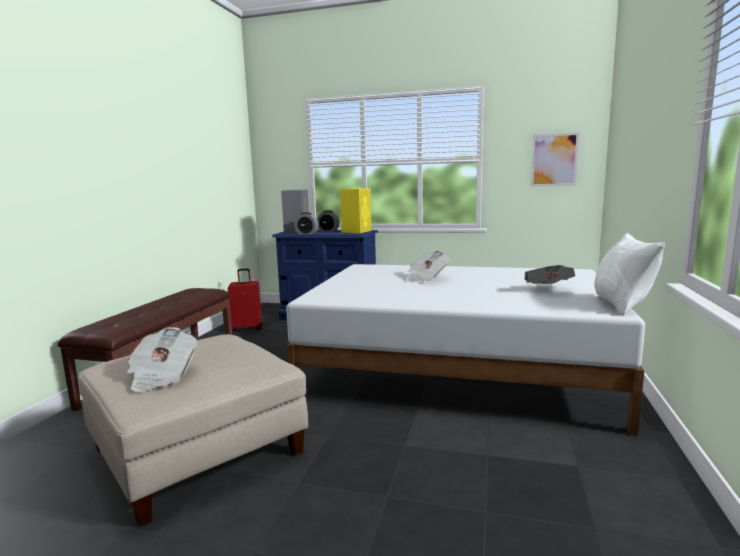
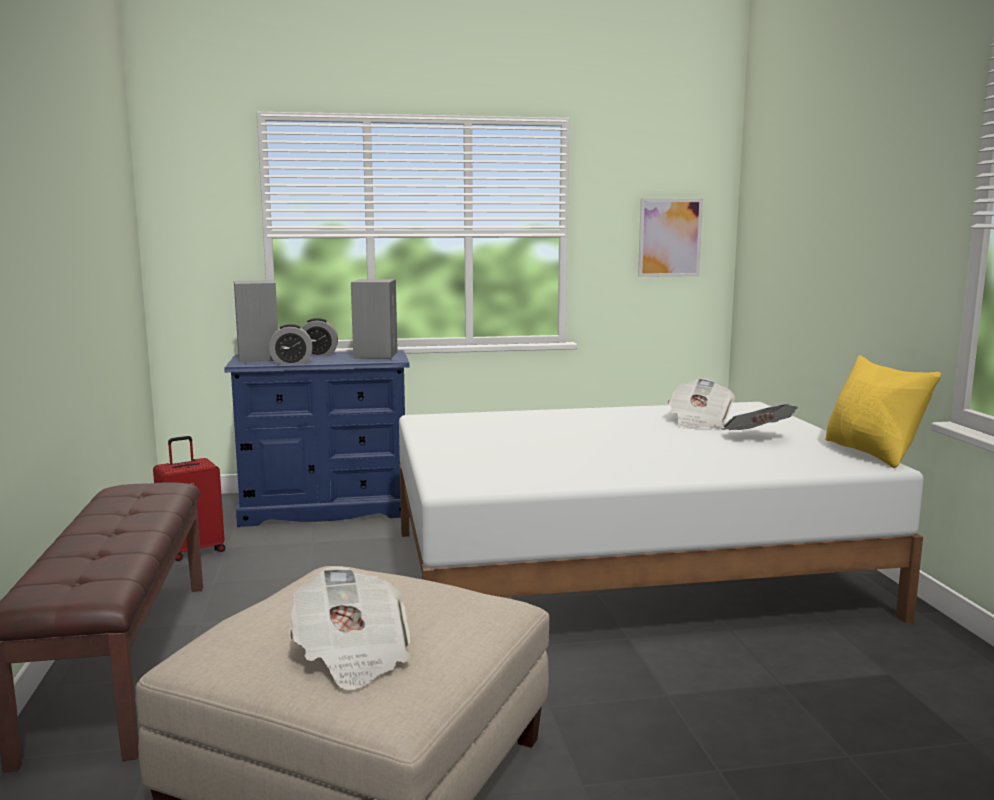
camera: 25 degrees left, 0 degrees up
(356, 231) = (376, 355): yellow speaker -> grey speaker
(426, 279) = (569, 434): newspaper -> newspaper (698, 422)
(621, 304) = (872, 453): white pillow -> yellow pillow

